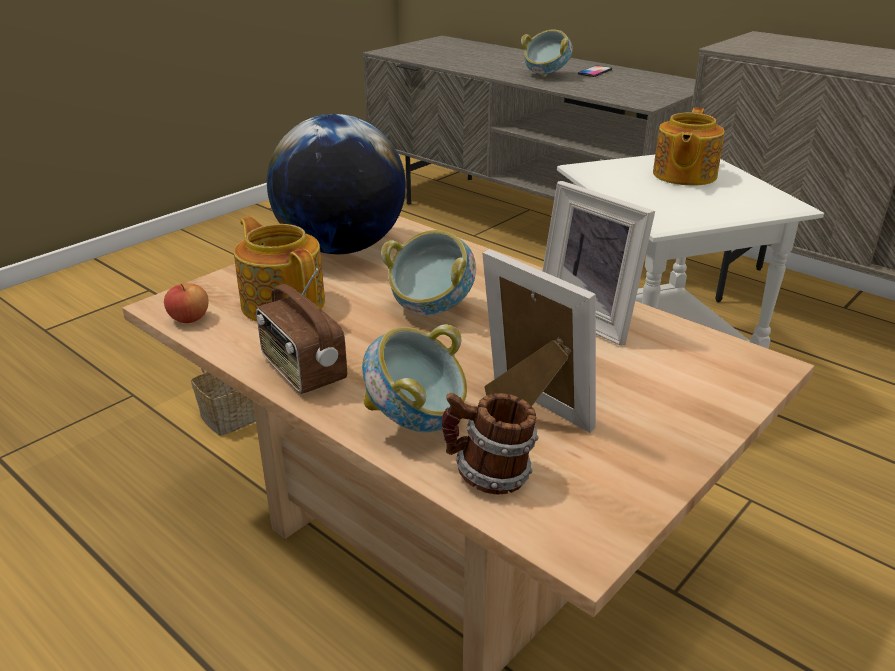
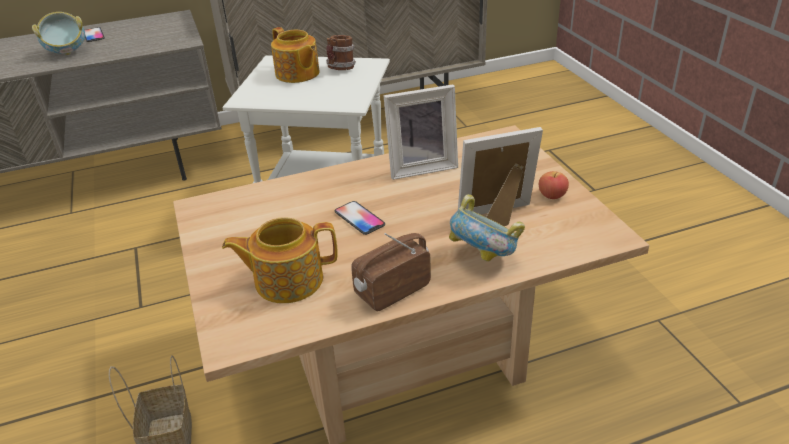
camera: 60 degrees left, 5 degrees up
(189, 318) = (266, 334): apple -> apple (552, 195)
(302, 371) = (392, 290): radio -> radio turned 150 degrees clockwise
(341, 248) = (226, 233): globe -> none
(431, 310) = (359, 219): bowl -> phone
(488, 476) = (547, 247): mug -> mug (340, 69)

